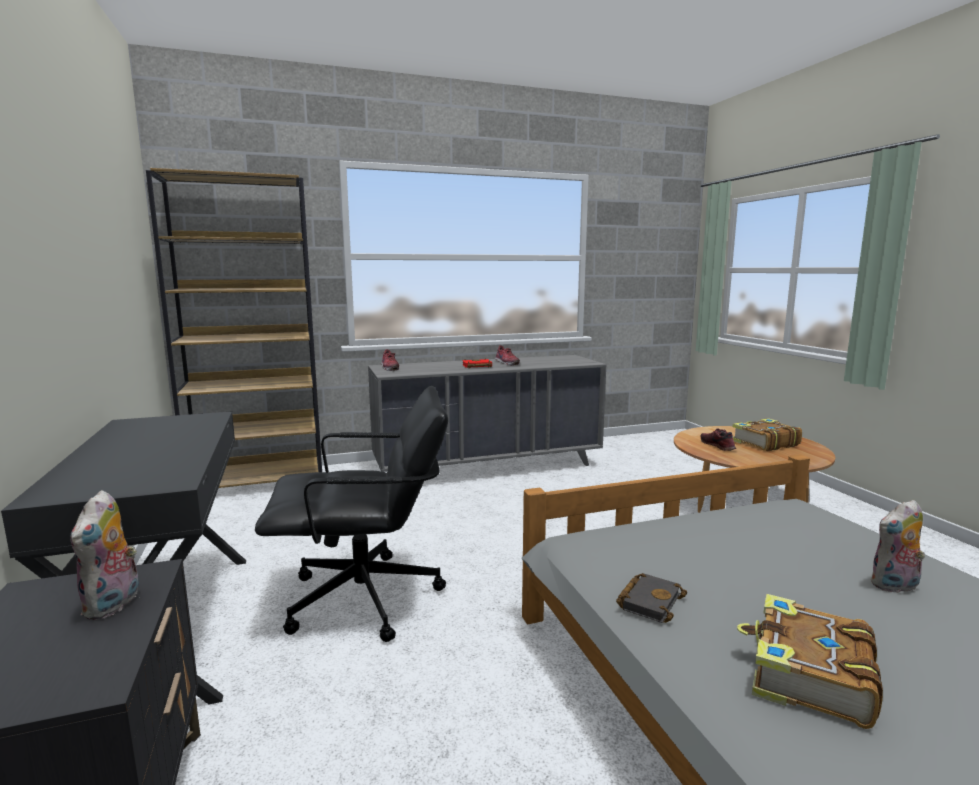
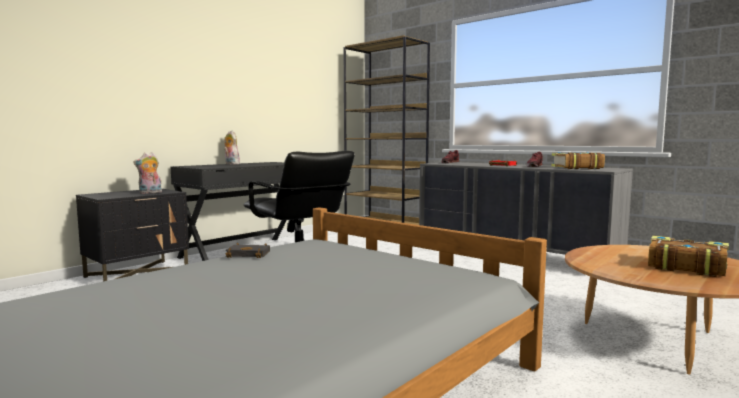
camera: 60 degrees right, 5 degrees down
(718, 446) = (617, 255): shoe -> none
(807, 676) = (190, 280): book -> book (576, 168)
(895, 586) = (338, 299): plush toy -> plush toy (231, 164)

